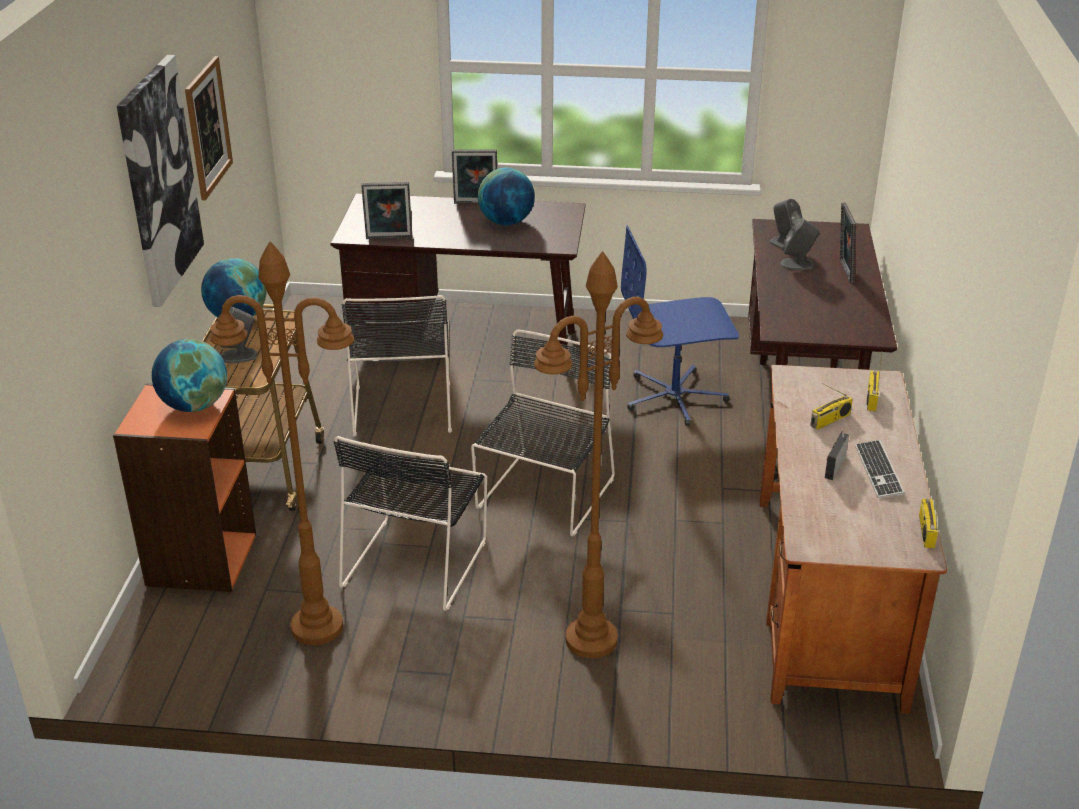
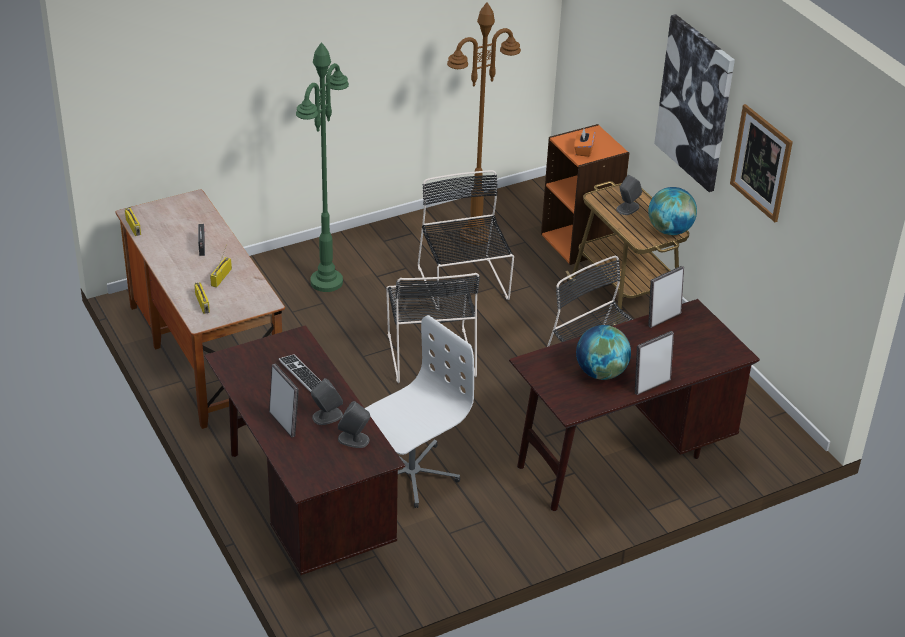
camera: 145 degrees right, 5 degrees up
(194, 405) = (583, 150): globe -> orange tissue box
(590, 640) = (326, 281): brown floor lamp -> green floor lamp
(675, 397) = (410, 473): blue office chair -> white office chair
(878, 470) = (175, 253): keyboard -> keyboard (303, 375)

